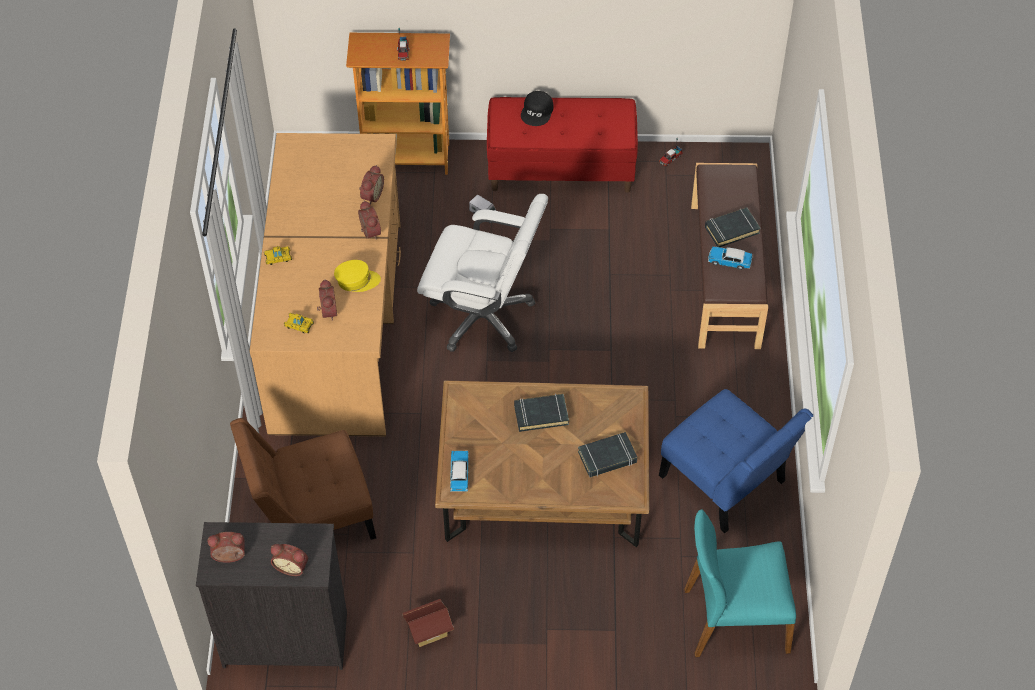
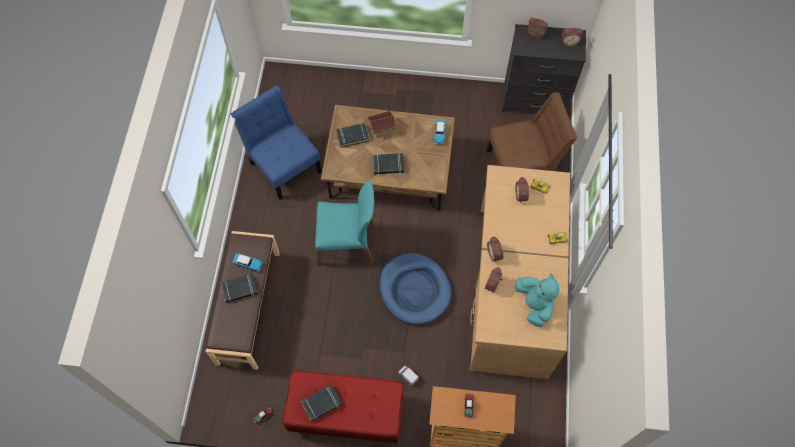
camera: 175 degrees left, 10 degrees up
(316, 177) = (534, 304): none -> turquoise plush toy
(357, 280) = (502, 216): yellow cap -> none
(428, 631) = (458, 99): toy house -> toy house (382, 129)
(483, 316) = (415, 290): white office chair -> blue dog bed
(537, 111) = (361, 415): black cap -> none
(589, 118) = (321, 404): none -> black book
(734, 619) = (297, 93): turquoise chair -> turquoise chair (347, 243)

